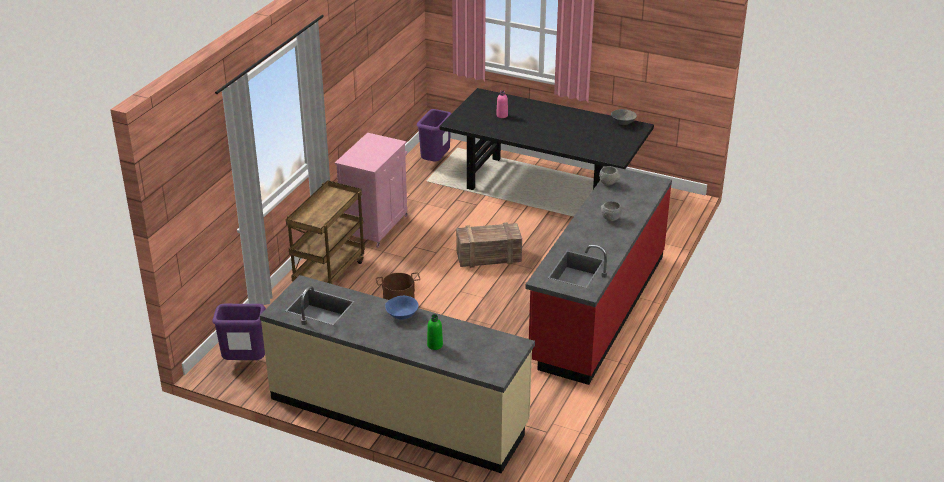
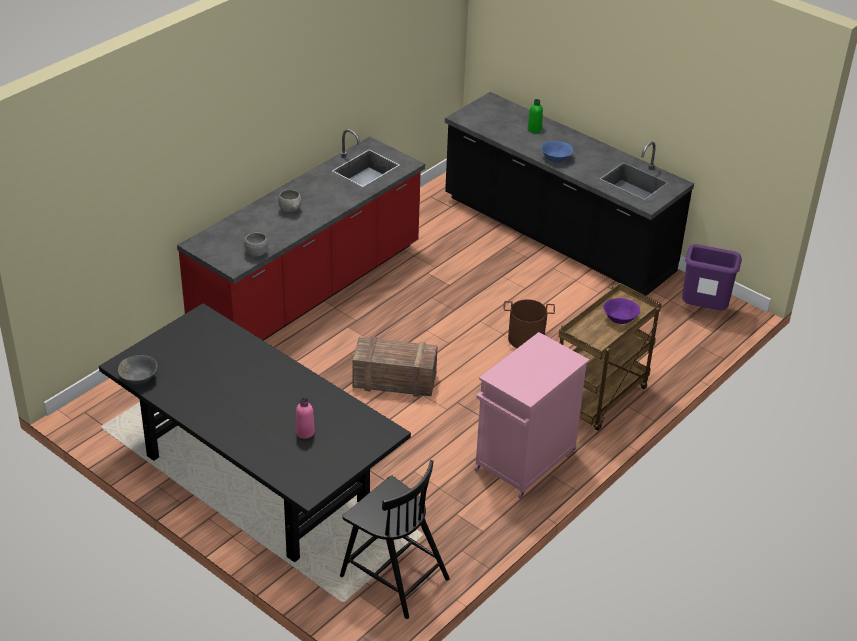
camera: 165 degrees left, 5 degrees up
(317, 212) = (620, 319): none -> purple bowl
(399, 412) = (556, 236): beige counter -> black counter
(435, 162) = (393, 576): purple trash can -> black chair

